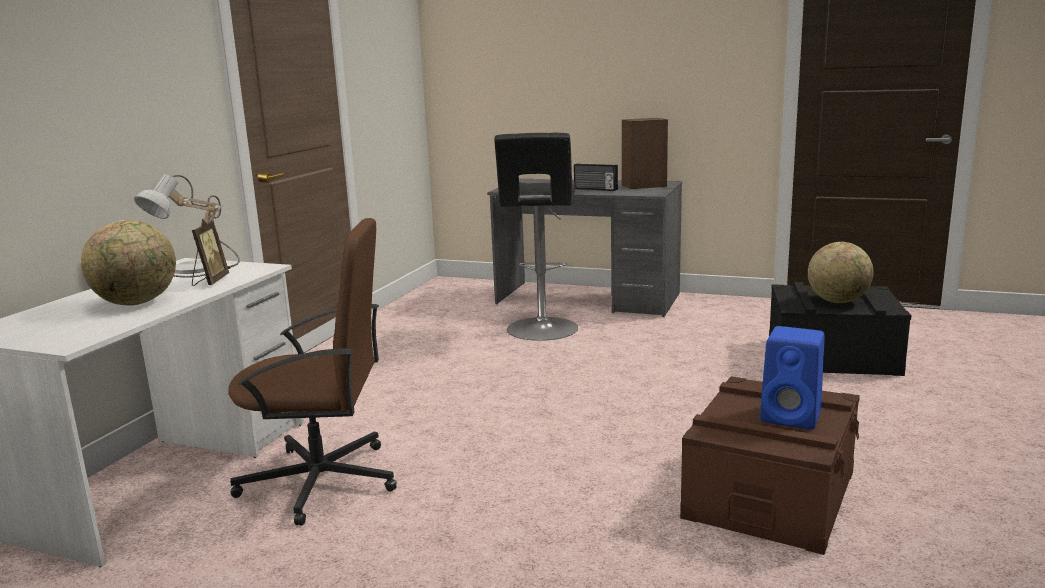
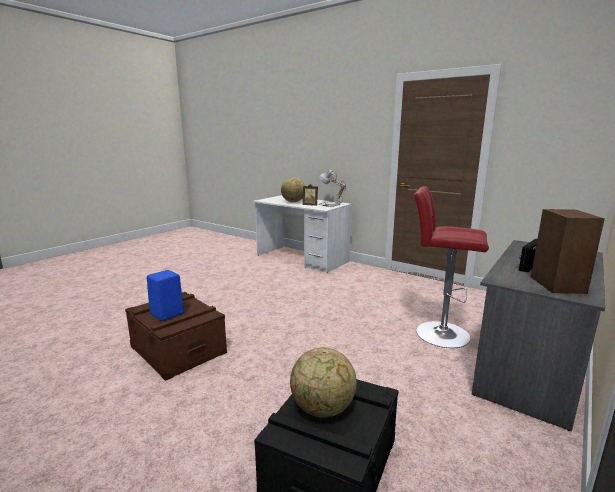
camera: 105 degrees right, 0 degrees up
(323, 481) = (279, 275): brown office chair -> none
(542, 330) = (438, 333): black stool -> red stool

